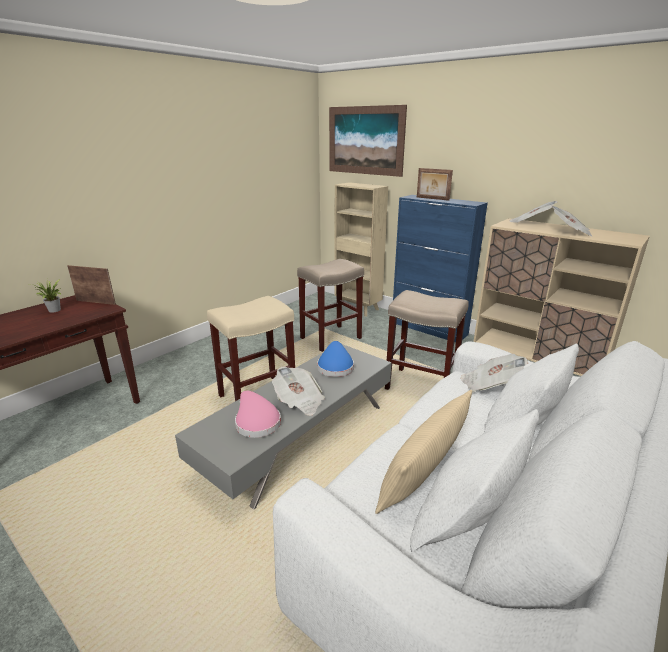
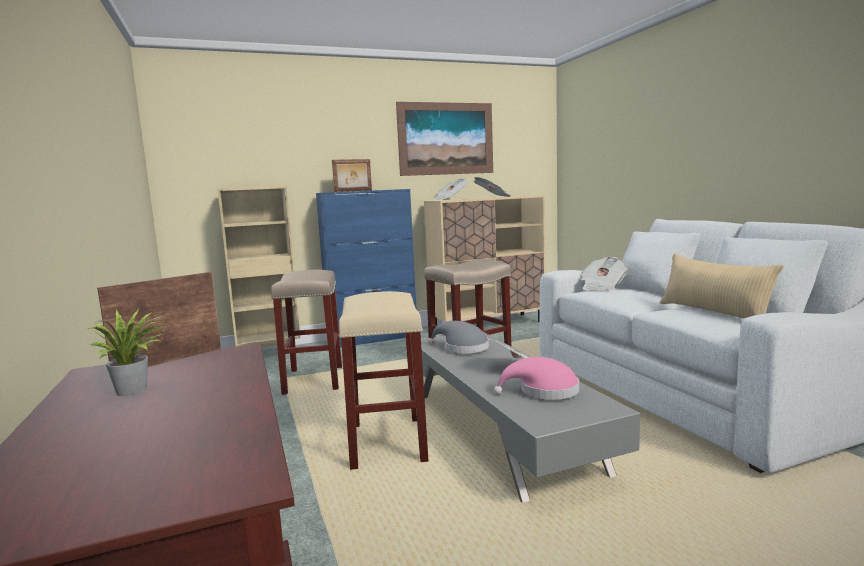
camera: 60 degrees left, 15 degrees down
(335, 367) = (462, 348): blue hat -> grey hat
(365, 140) = (233, 136): picture -> picture (446, 139)

